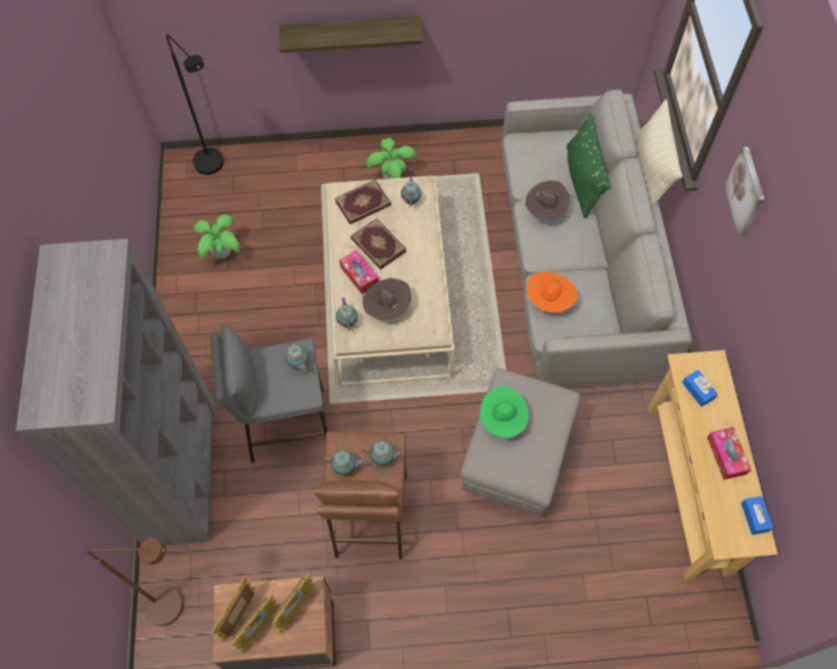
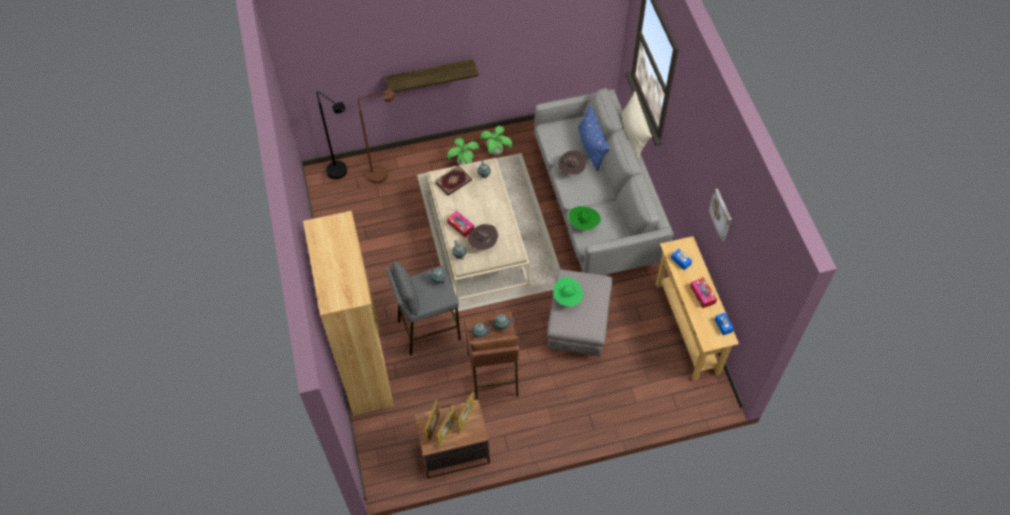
camera: 10 degrees left, 5 degrees down
(175, 604) = (381, 445): brown floor lamp -> brown floor lamp (383, 173)
(181, 471) = (366, 367): grey bookcase -> brown bookcase
(222, 253) = (360, 229): potted plant -> potted plant (496, 152)
(377, 245) = (468, 206): book -> none
(549, 301) = (583, 224): orange hat -> green hat
(583, 180) = (591, 147): green pillow -> blue pillow
(746, 192) = (687, 140): picture -> picture (721, 215)

